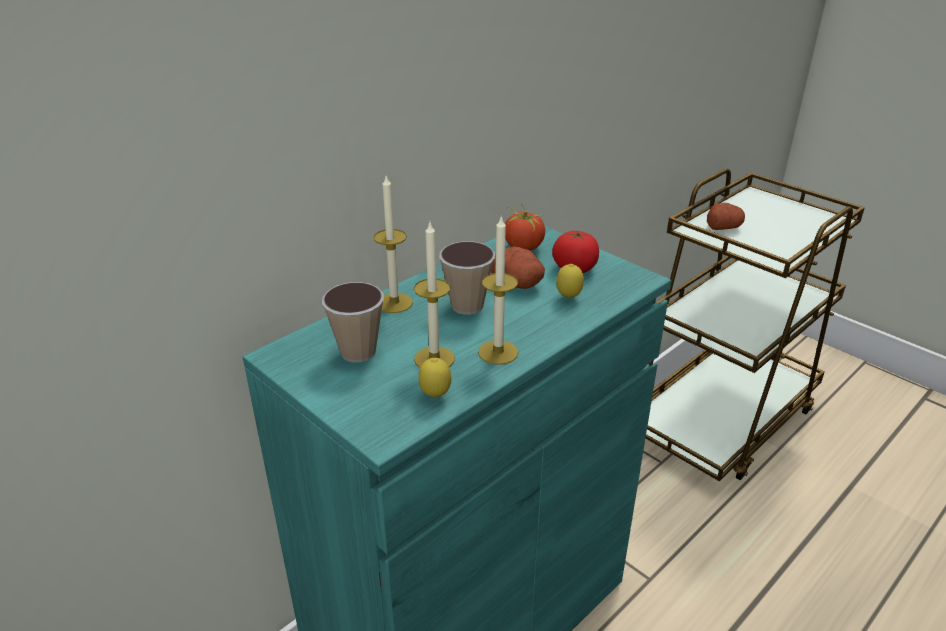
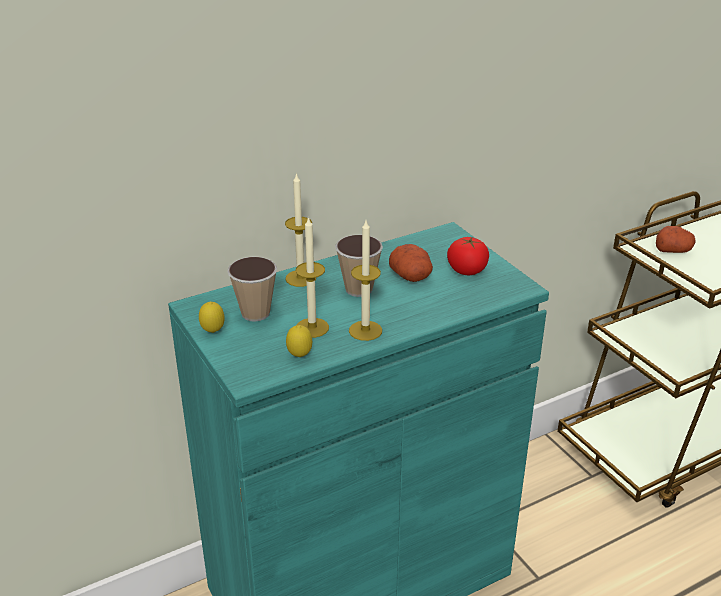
camera: 15 degrees right, 0 degrees up
(523, 247) = (431, 245): tomato -> none
(568, 298) = (447, 295): lemon -> lemon (213, 332)

